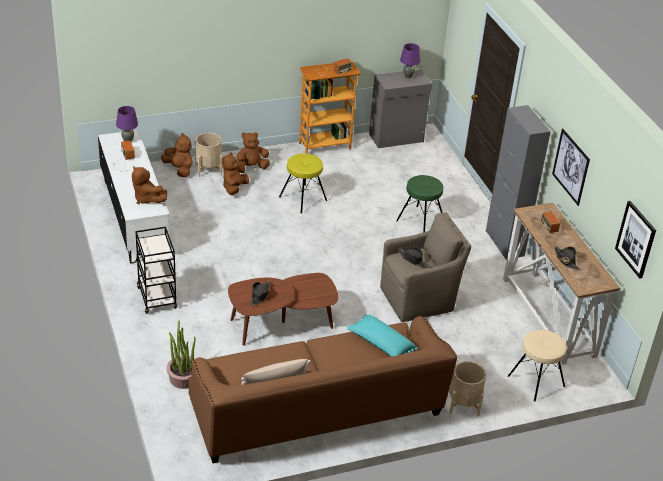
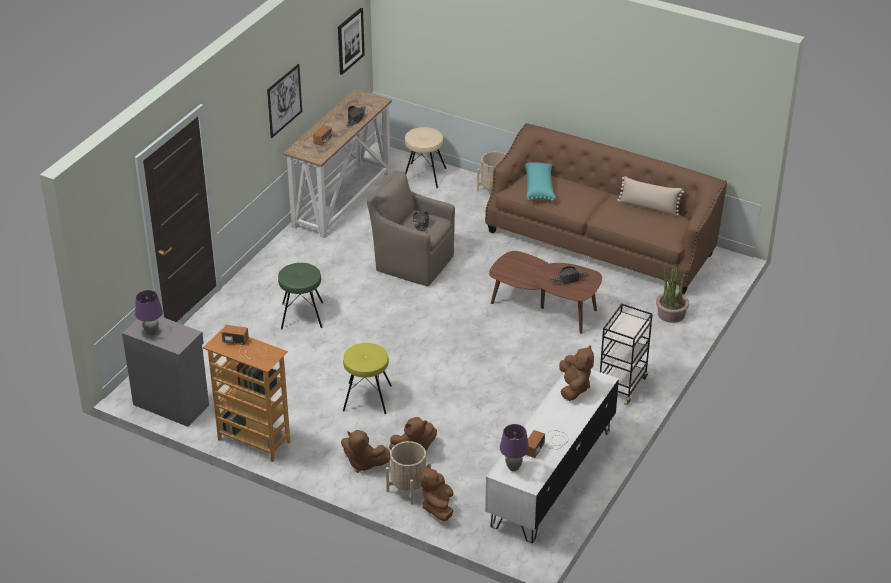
camera: 130 degrees left, 0 degrees up
(504, 243) = (271, 259): grey cabinet -> none

